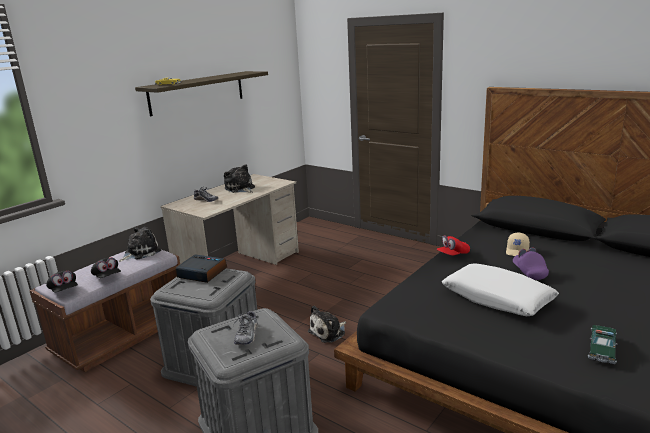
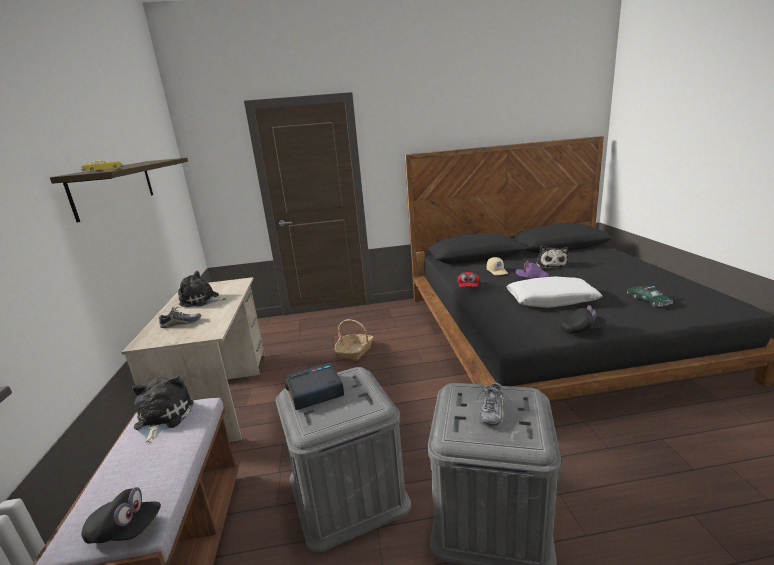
camera: 45 degrees left, 0 degrees up
(107, 277) = (171, 469): black cap -> black cap (581, 330)
(247, 335) = (492, 412): shoe -> shoe turned 60 degrees clockwise
(328, 332) = (406, 401): plush toy -> plush toy (550, 265)
(356, 279) = (355, 351): none -> basket

